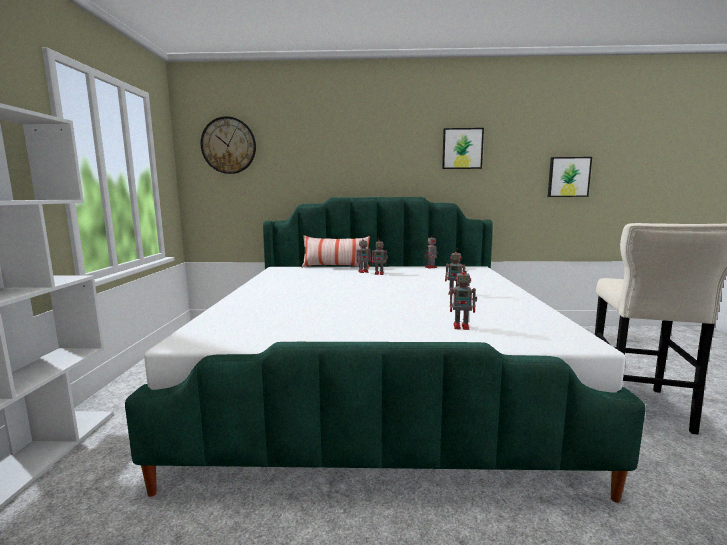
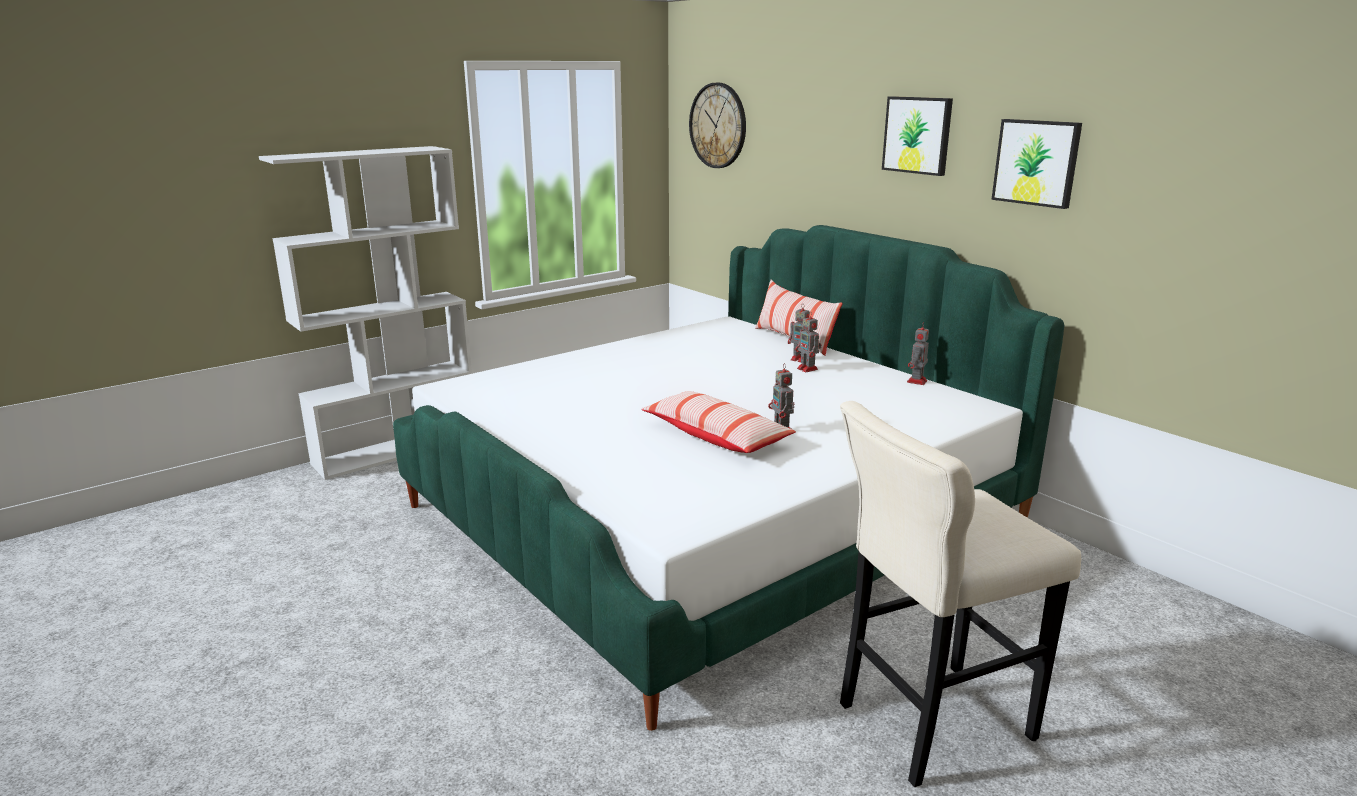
camera: 50 degrees right, 10 degrees up
(441, 303) = (716, 436): none -> pillow
(462, 326) = (639, 466): toy robot -> none
(568, 177) = (1272, 257): picture -> picture (918, 135)

